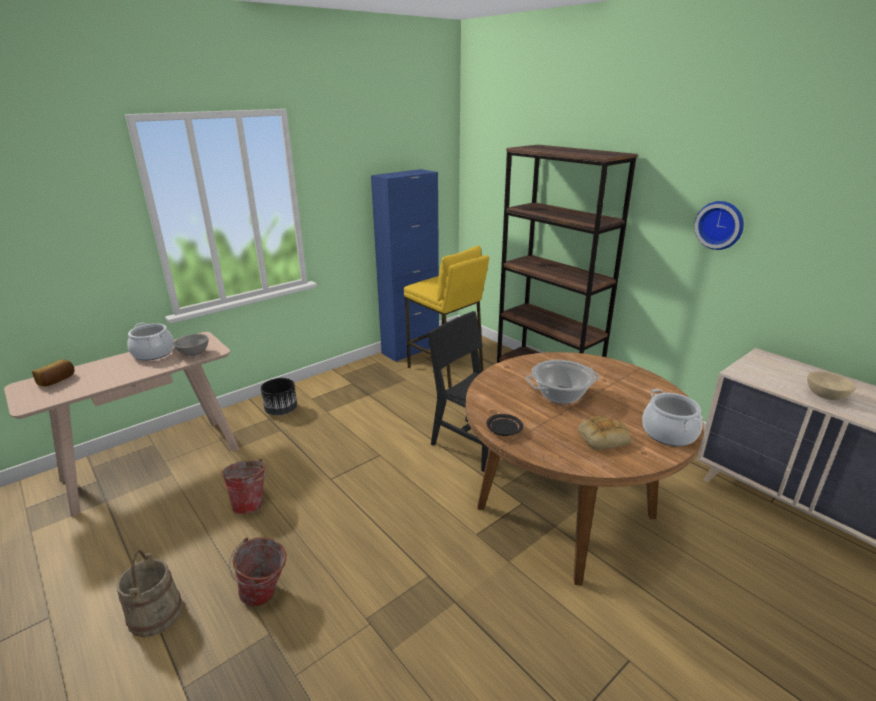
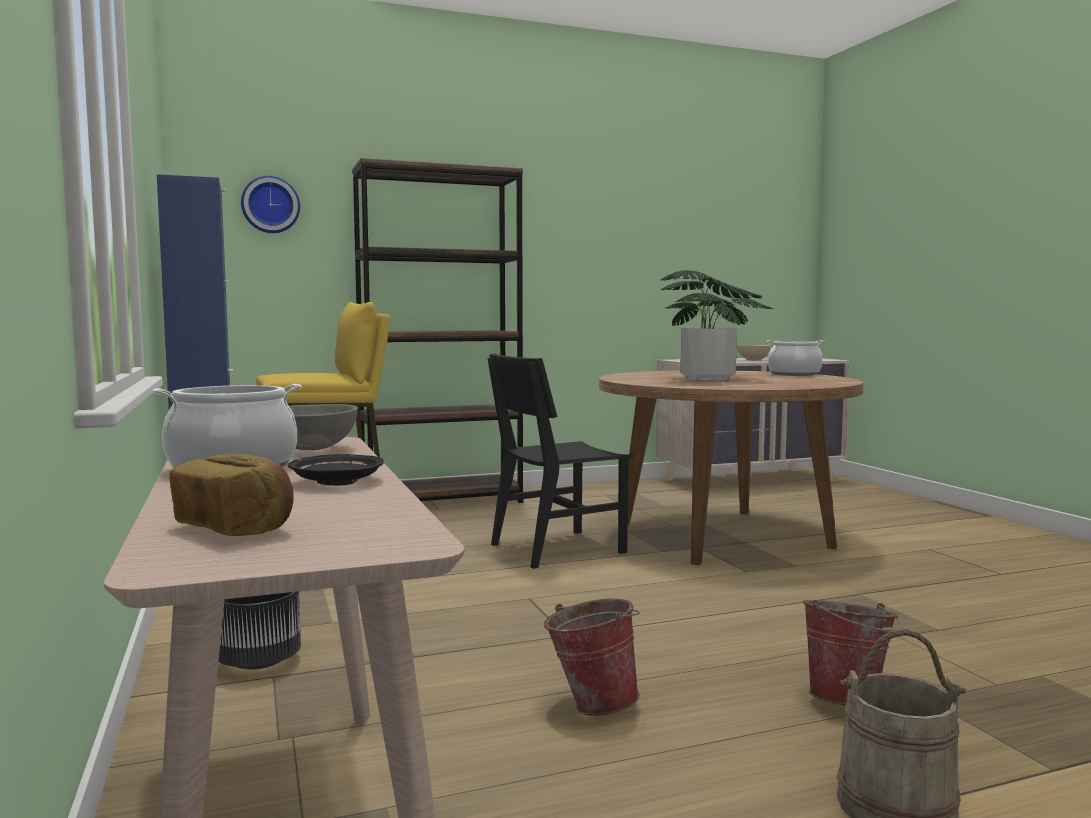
camera: 70 degrees left, 20 degrees down
(503, 430) = (773, 387): black plate -> black plate (336, 482)
(561, 395) = (708, 379): cooking pot -> potted plant
(603, 437) = (796, 379): bread -> none
(720, 225) = (601, 246): wall clock -> wall clock (270, 205)

